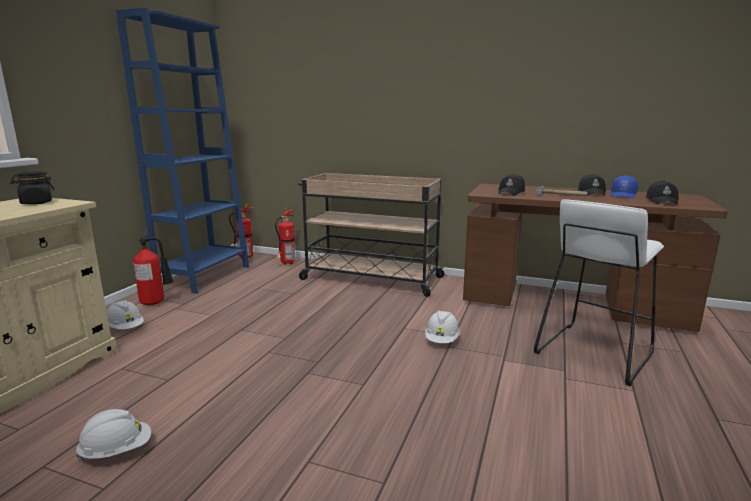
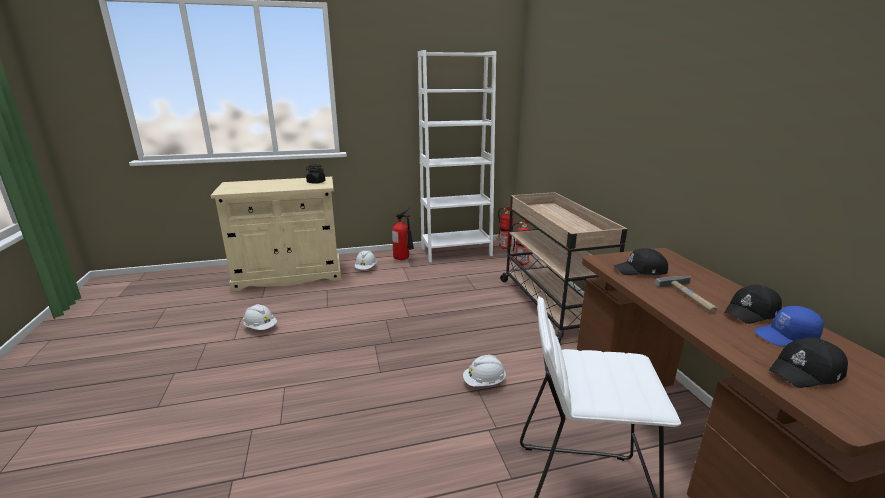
camera: 55 degrees right, 5 degrees up
(205, 276) = (456, 252): blue bookcase -> white bookcase

